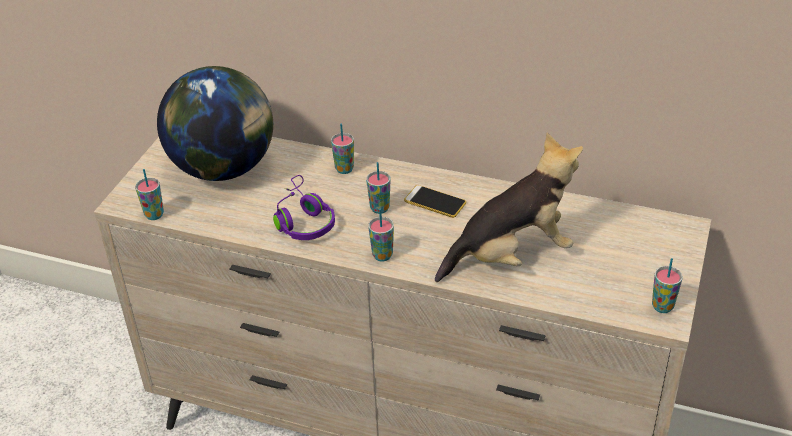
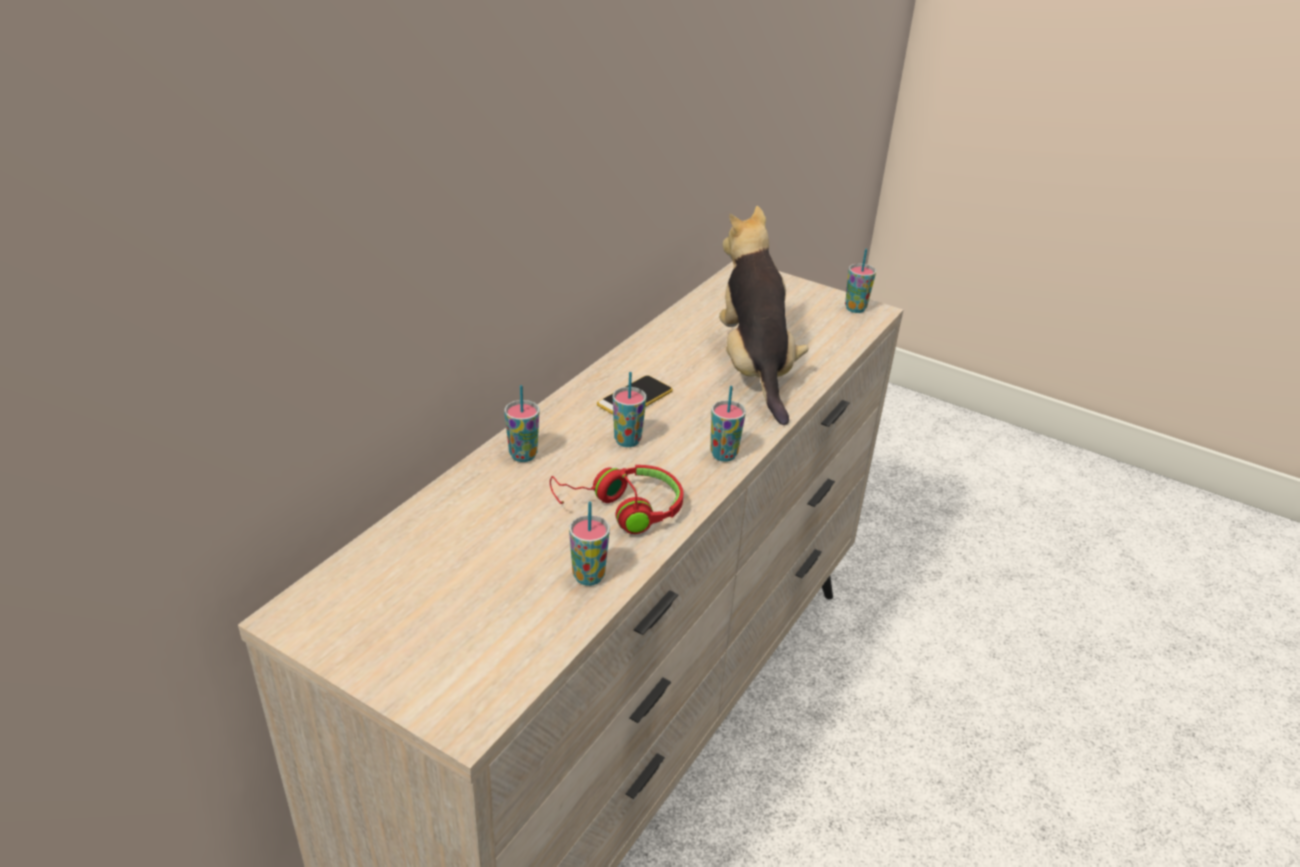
camera: 80 degrees left, 5 degrees down
(154, 215) = (528, 675): cup -> cup (588, 576)
(224, 168) = (444, 574): globe -> none
(303, 220) = (621, 509): purple headphones -> red headphones

